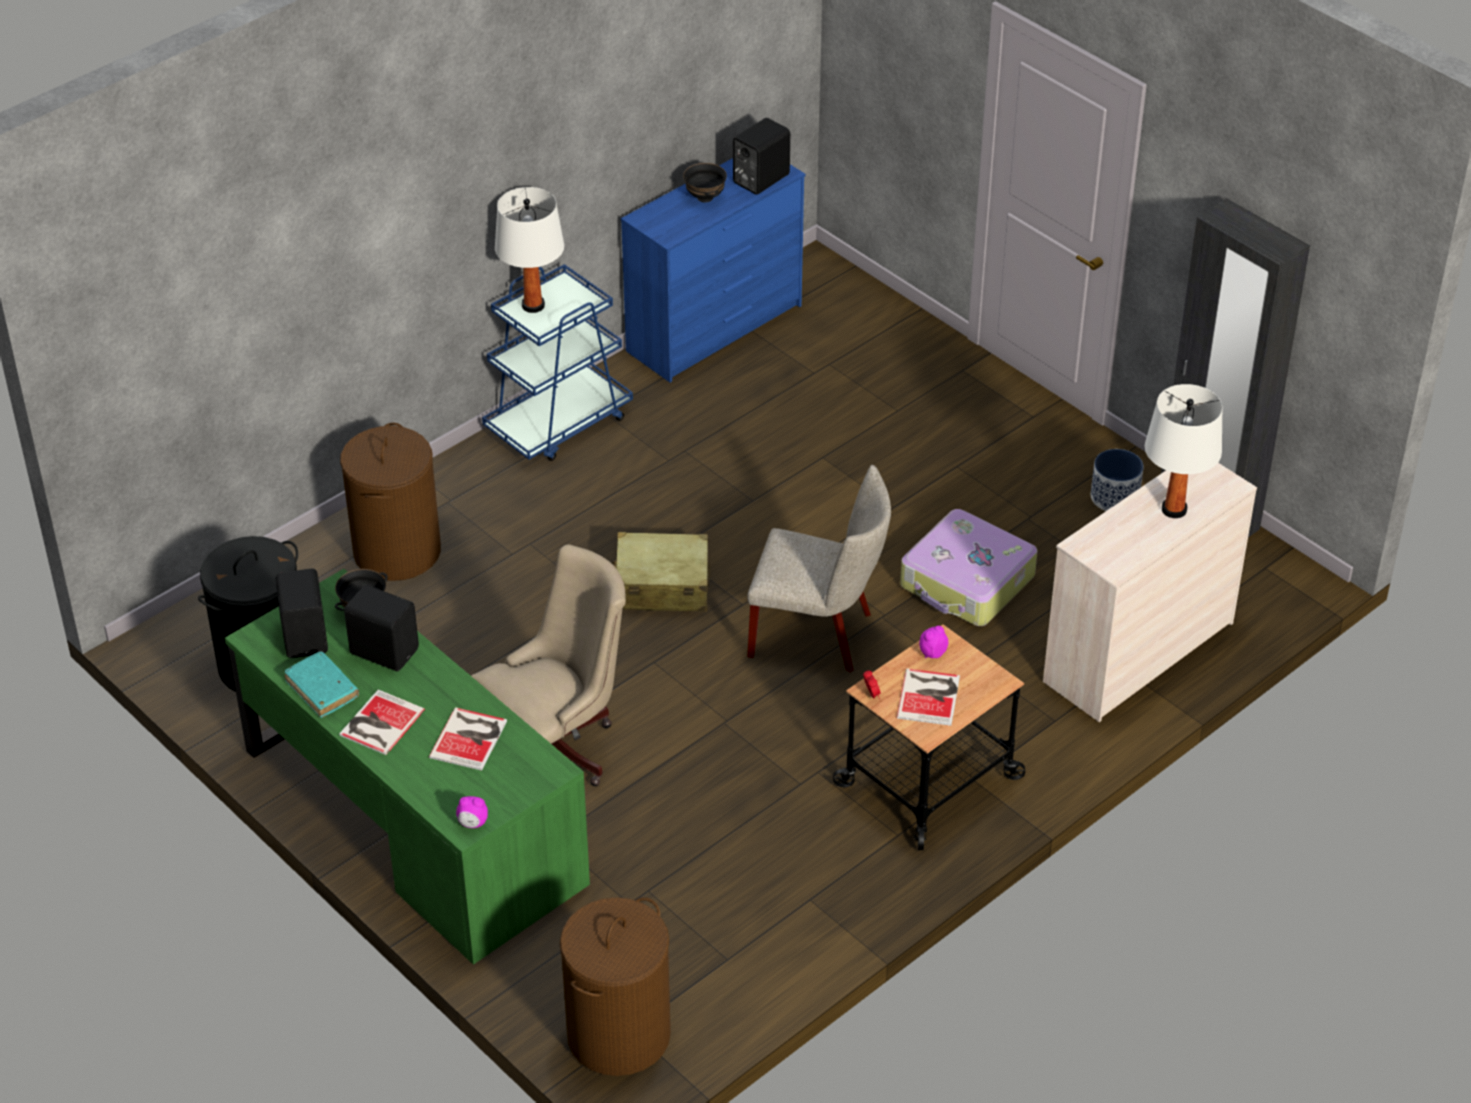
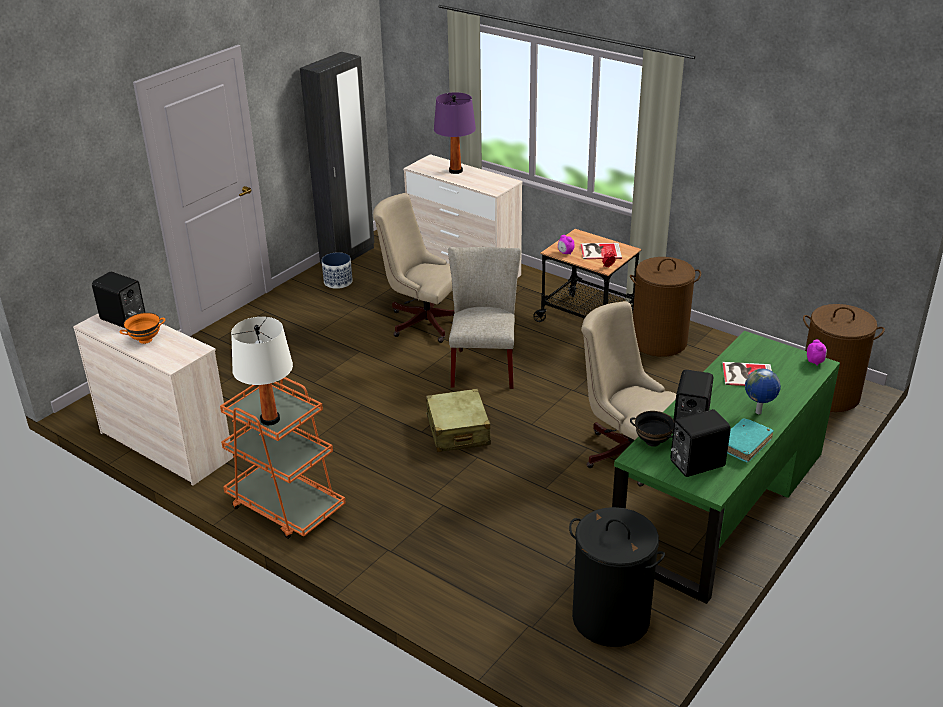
camera: 100 degrees left, 10 degrees down
(379, 723) = (758, 413): book -> globe
(396, 551) = (455, 568): brown laundry basket -> brown laundry basket (658, 342)
(559, 423) = (285, 507): blue cart -> orange cart
(704, 197) = (145, 340): black bowl -> orange bowl
(715, 330) = (167, 445): blue dresser -> beige dresser
(967, 582) = (423, 321): suitcase -> beige office chair
(1174, 509) = (455, 170): white table lamp -> purple table lamp

